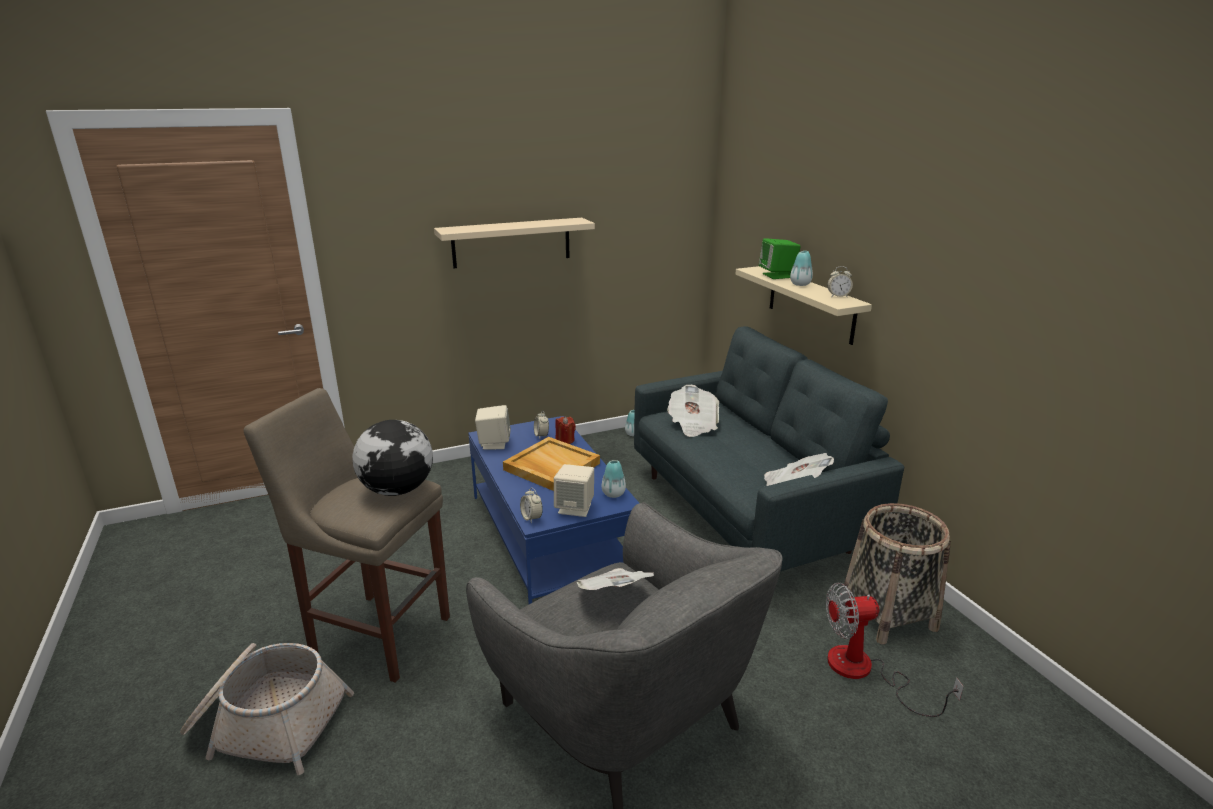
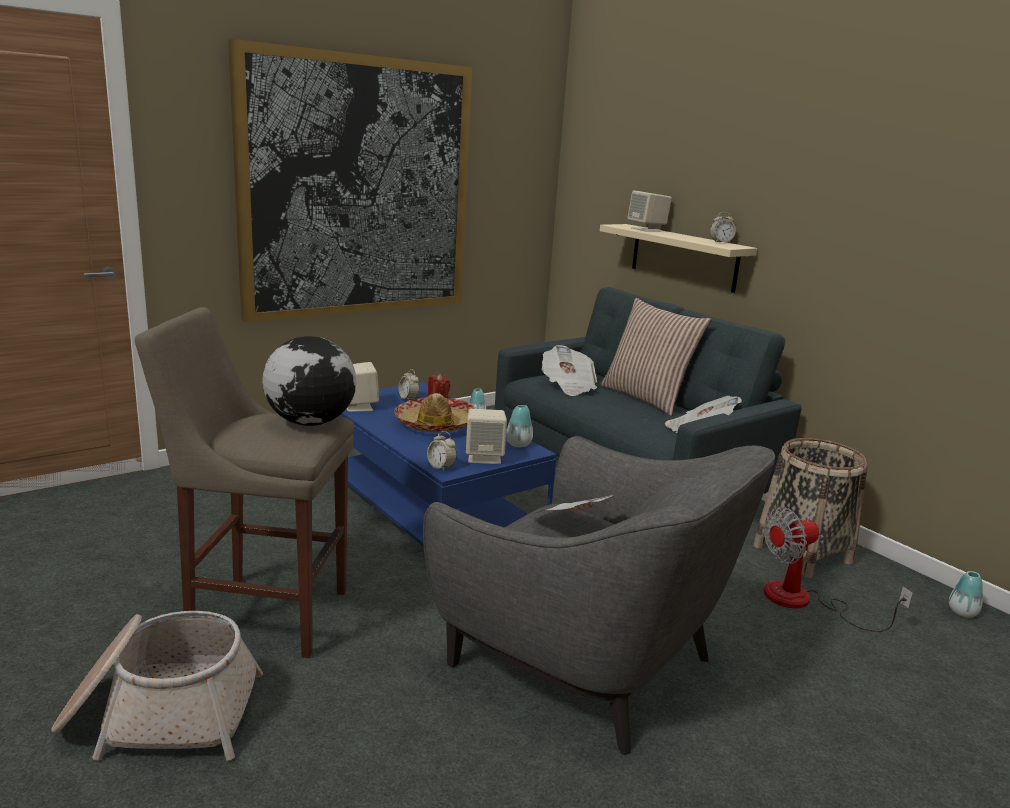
camera: 15 degrees left, 5 degrees down
(511, 242) = (357, 188): beige shelf -> picture
(551, 467) = (435, 424): beige tray -> hat
(763, 441) = (647, 398): none -> pillow
(777, 275) = (647, 229): green speaker -> beige speaker
(800, 284) = (676, 235): vase -> vase (962, 612)

